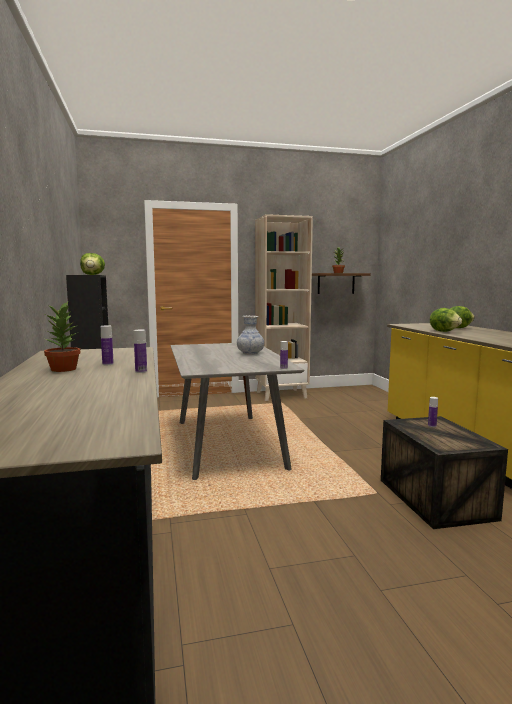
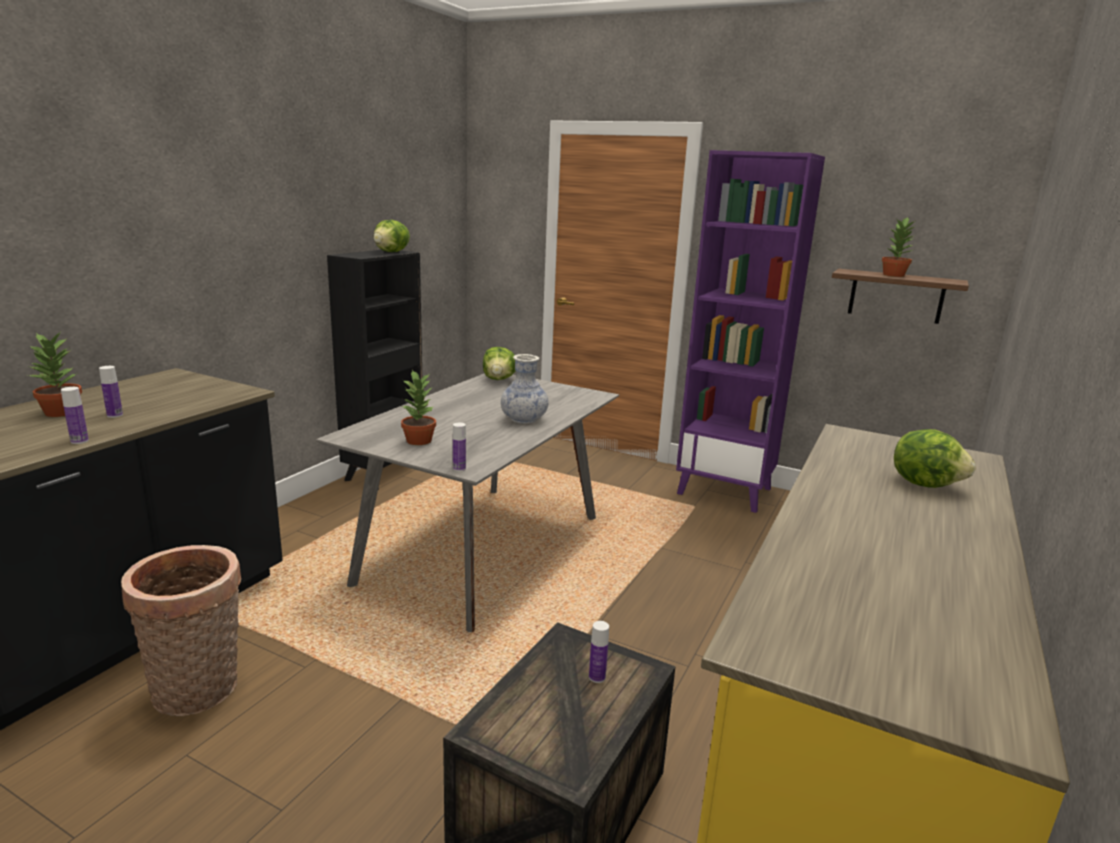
camera: 40 degrees right, 10 degrees up
(215, 548) = (199, 691): none -> basket
(233, 366) = (419, 440): none -> potted plant
(281, 395) = (725, 491): beige bookcase -> purple bookcase
(444, 331) = (833, 486): lettuce -> lettuce (499, 379)

